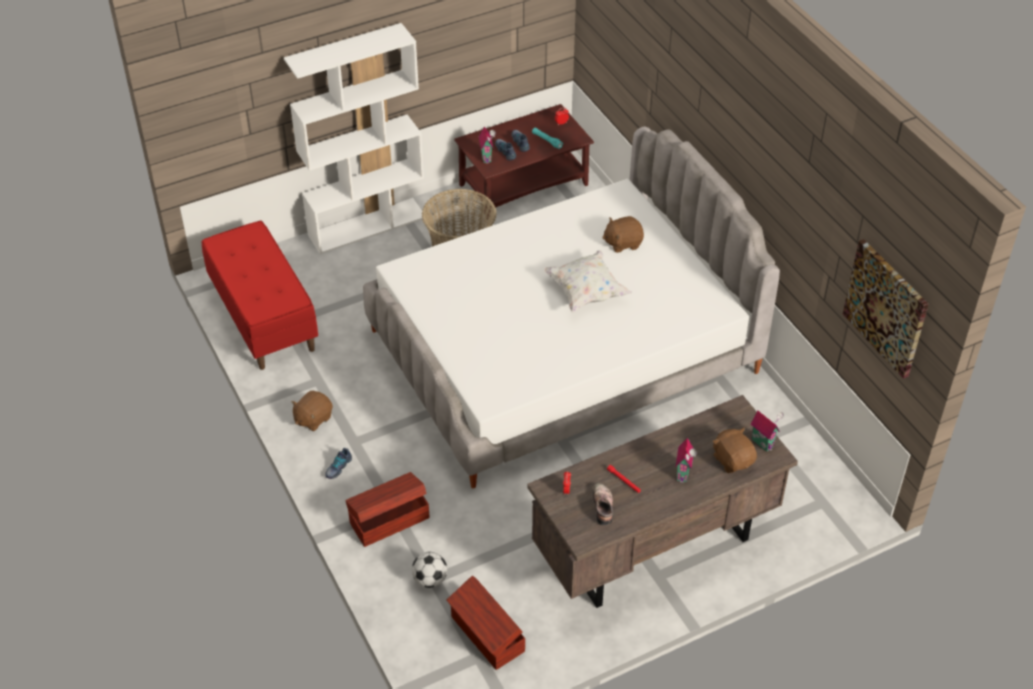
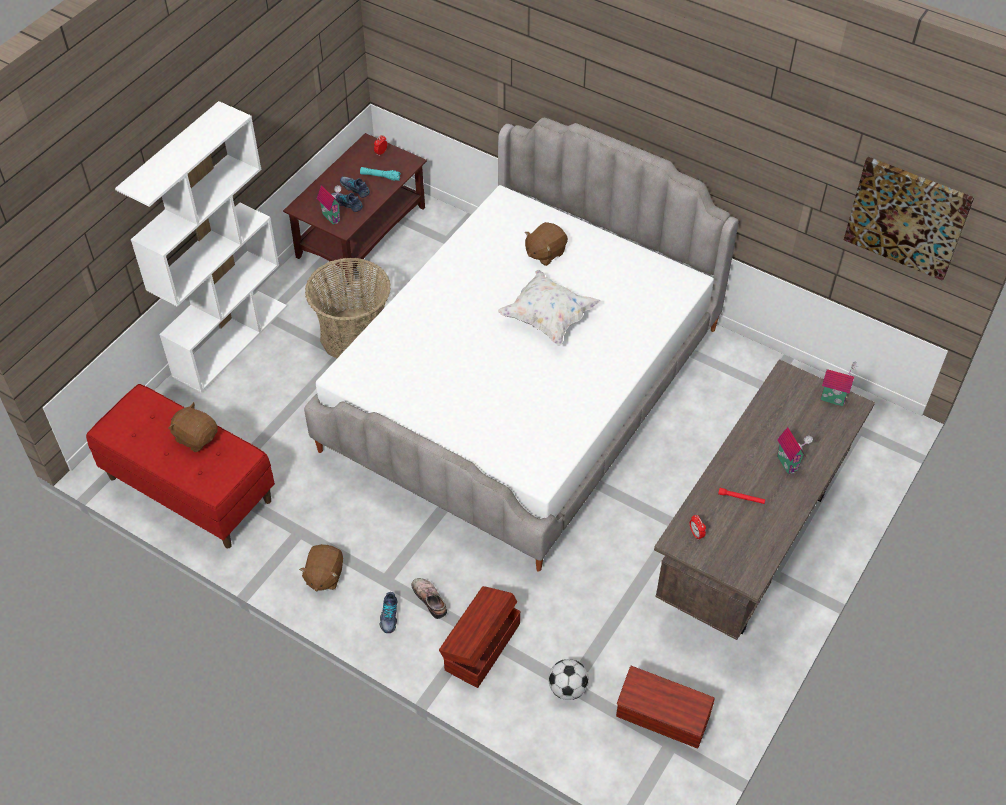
camera: 30 degrees left, 5 degrees up
(604, 506) = (743, 533): shoe -> shoe (431, 599)
(733, 460) = (820, 428): brown plush toy -> brown plush toy (196, 437)

